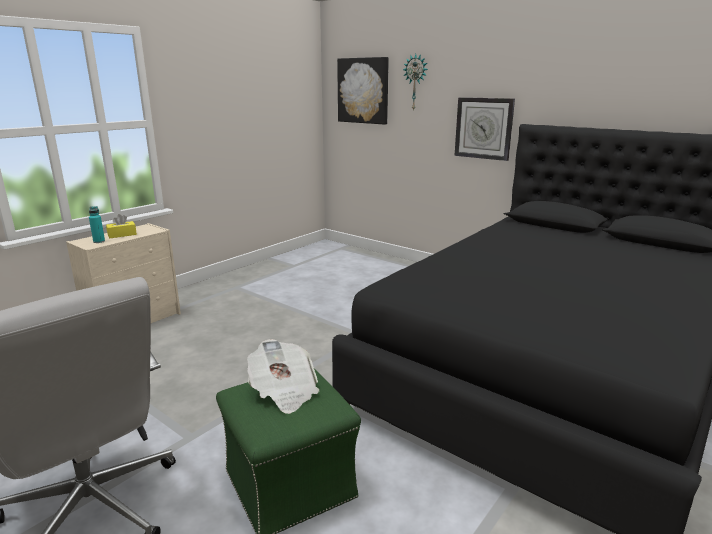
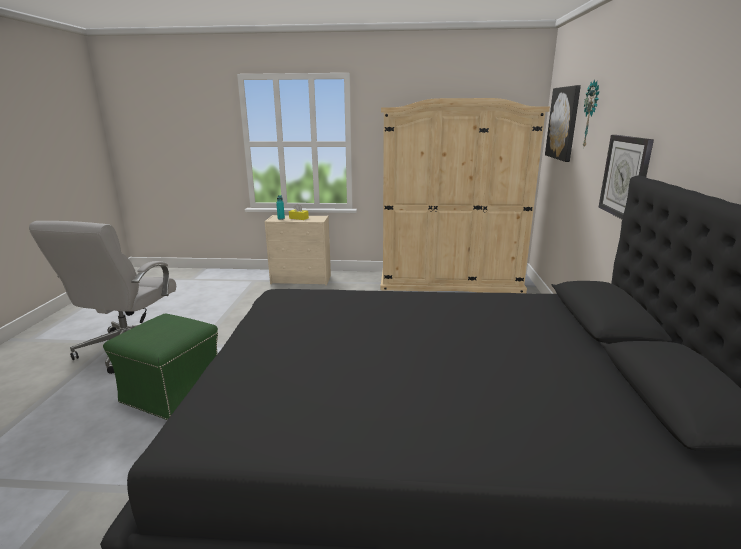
camera: 55 degrees right, 0 degrees up
(284, 391) = (167, 327): newspaper -> none
(287, 264) = (450, 281): none -> beige wardrobe

